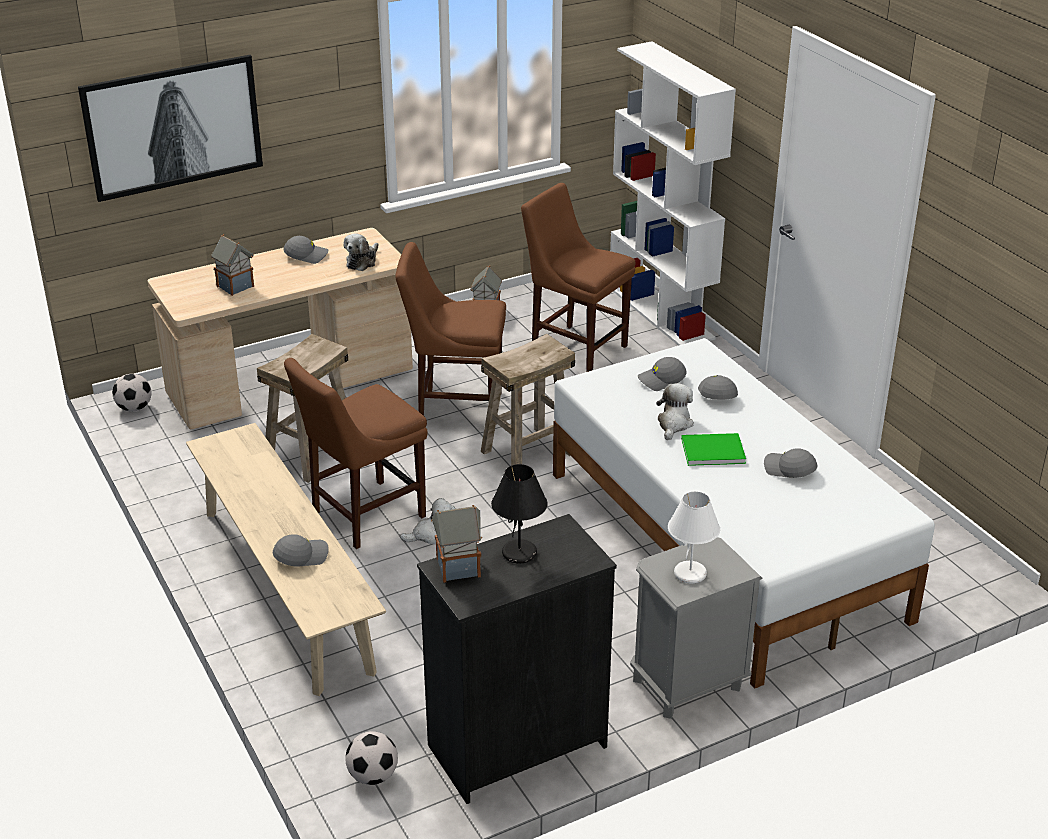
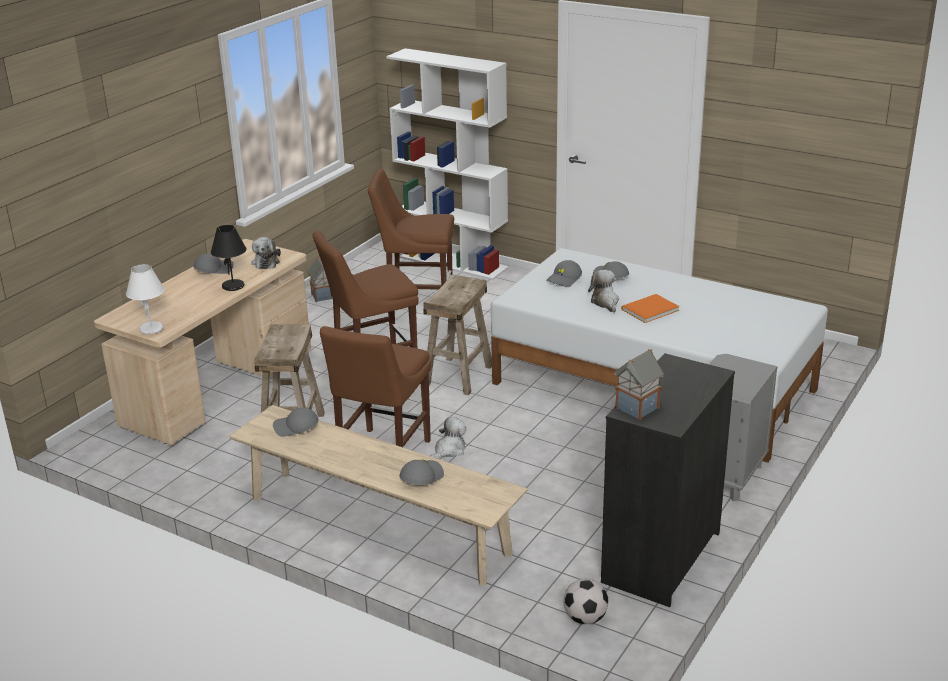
camera: 30 degrees left, 5 degrees down
(134, 408) = (99, 447): football -> none
(173, 126) = (88, 175): picture -> none
(236, 287) = (181, 305): toy house -> none
(519, 554) = (666, 386): black table lamp -> black table lamp (233, 286)
(690, 574) = (735, 380): white table lamp -> white table lamp (152, 329)
(710, 450) = (648, 310): green book -> orange book
(789, 470) = (710, 305): grey cap -> grey cap (295, 428)

